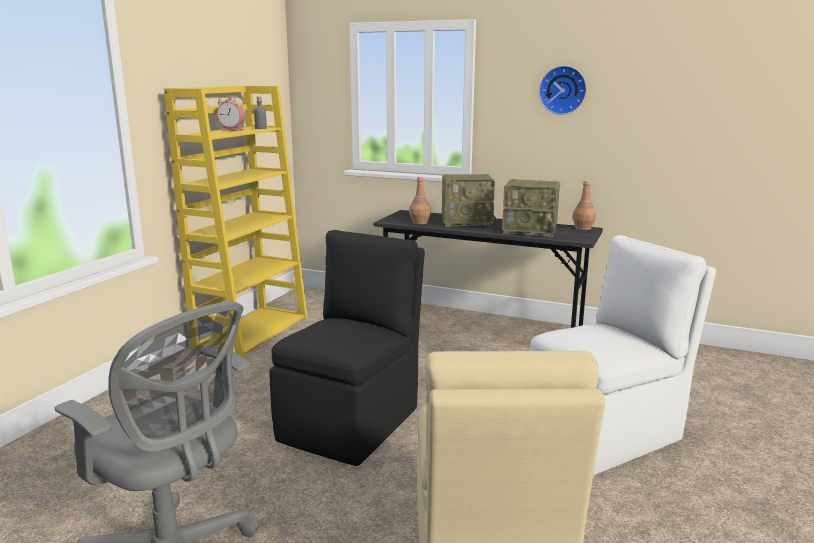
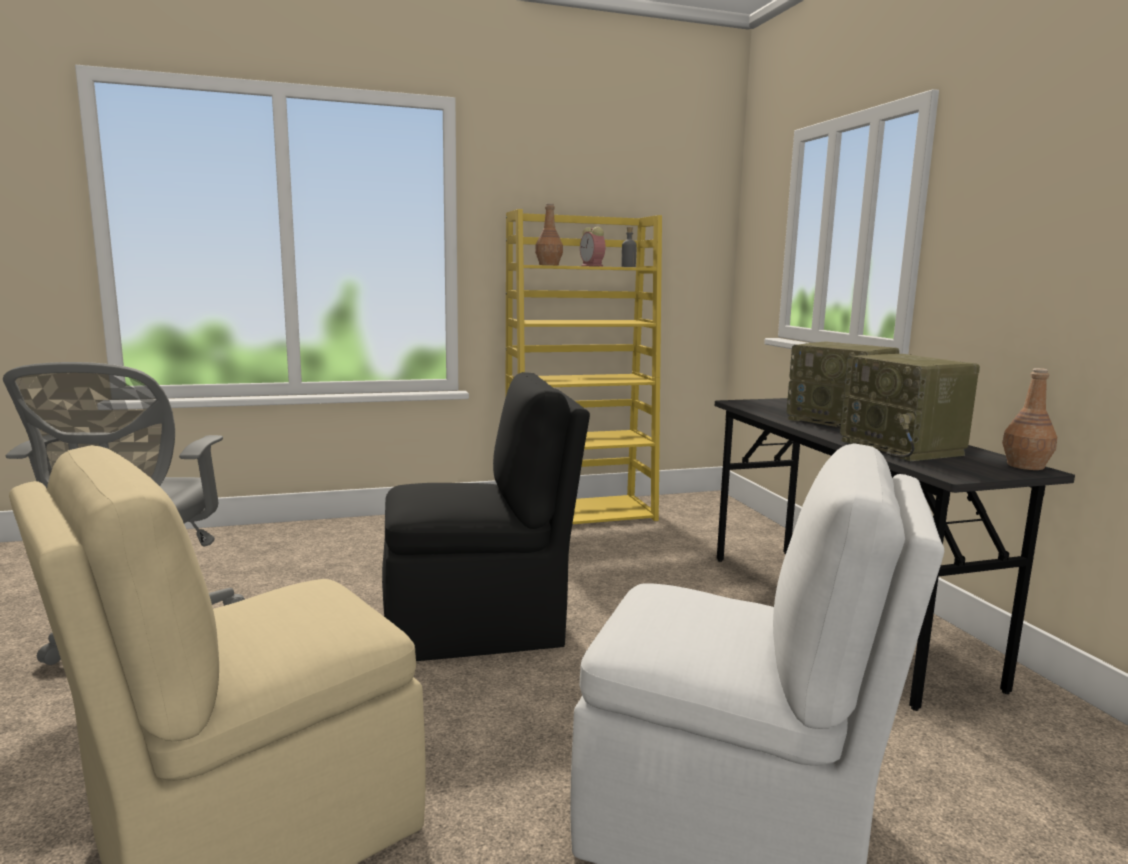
camera: 50 degrees right, 5 degrees down
(419, 222) = (769, 410): brown bottle -> brown bottle (548, 265)
(563, 90) = (1059, 194): wall clock -> none

